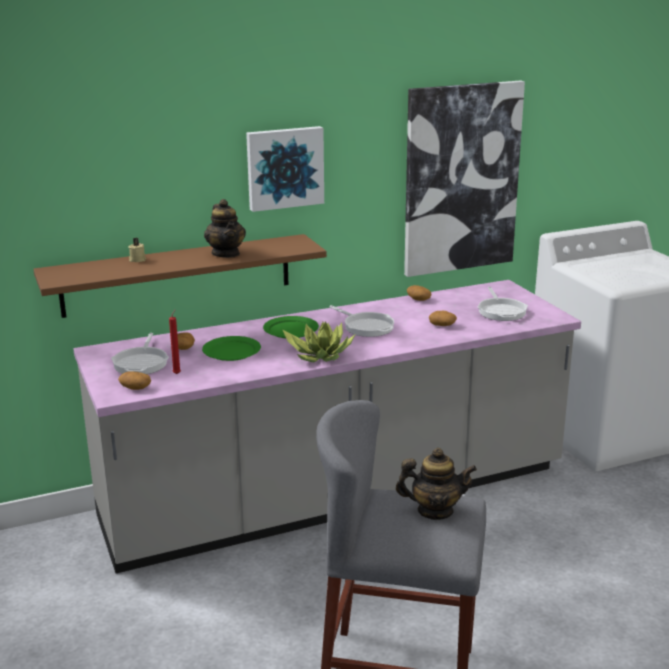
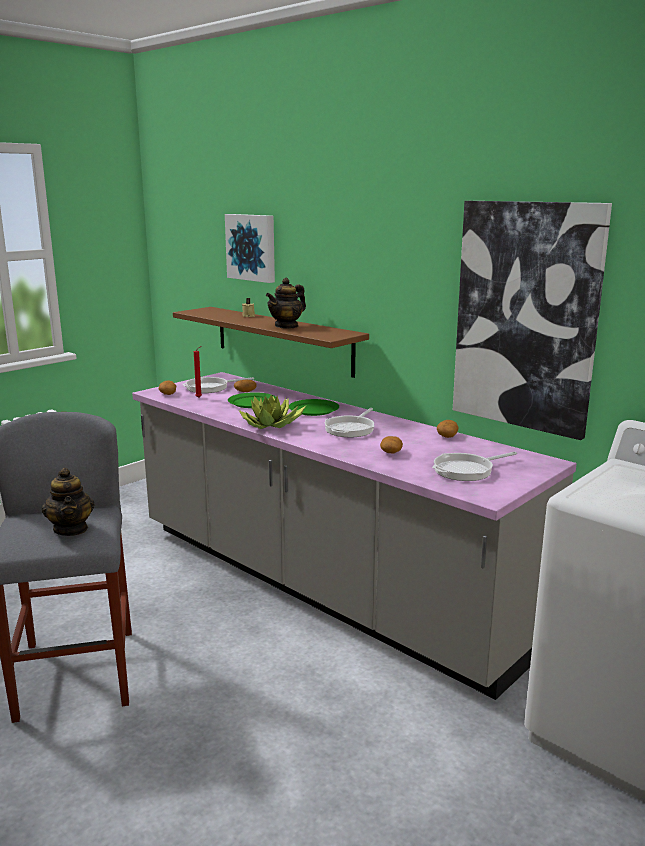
camera: 65 degrees right, 5 degrees down
(284, 167) = (356, 265): picture -> picture (252, 247)

